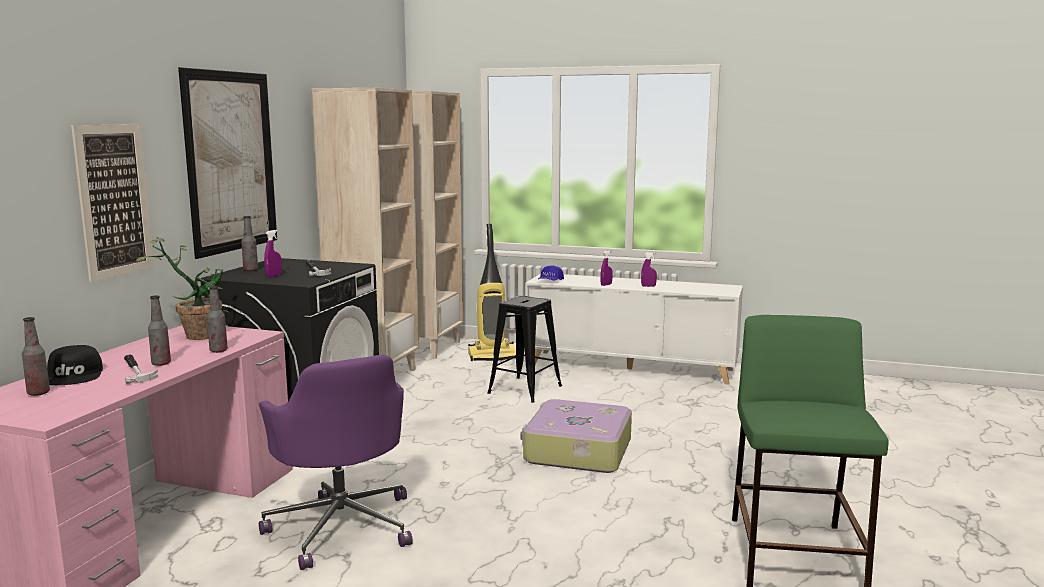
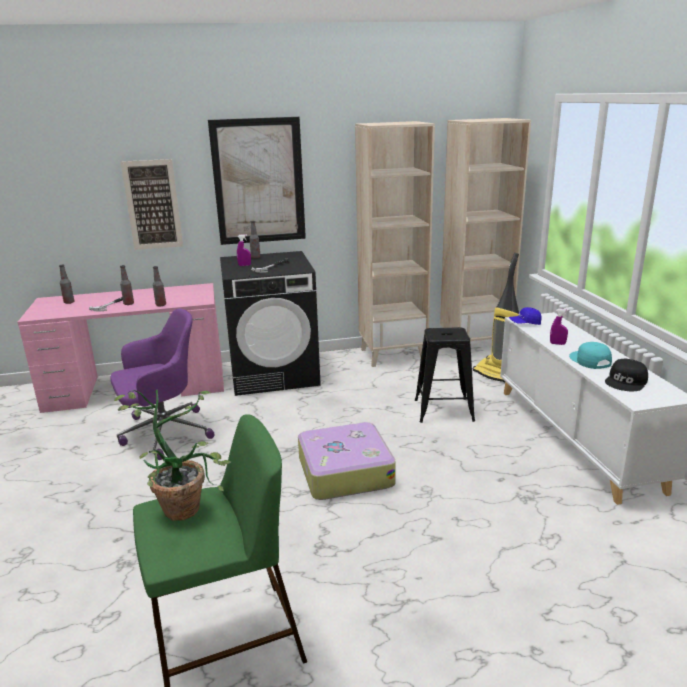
camera: 60 degrees right, 10 degrees up
(75, 375) = (99, 298): black cap -> black cap (626, 381)
(196, 335) = (188, 292): potted plant -> potted plant (185, 503)
(342, 526) = (163, 433): purple office chair -> purple office chair turned 150 degrees counterclockwise
(648, 286) = (589, 360): purple spray bottle -> turquoise cap

